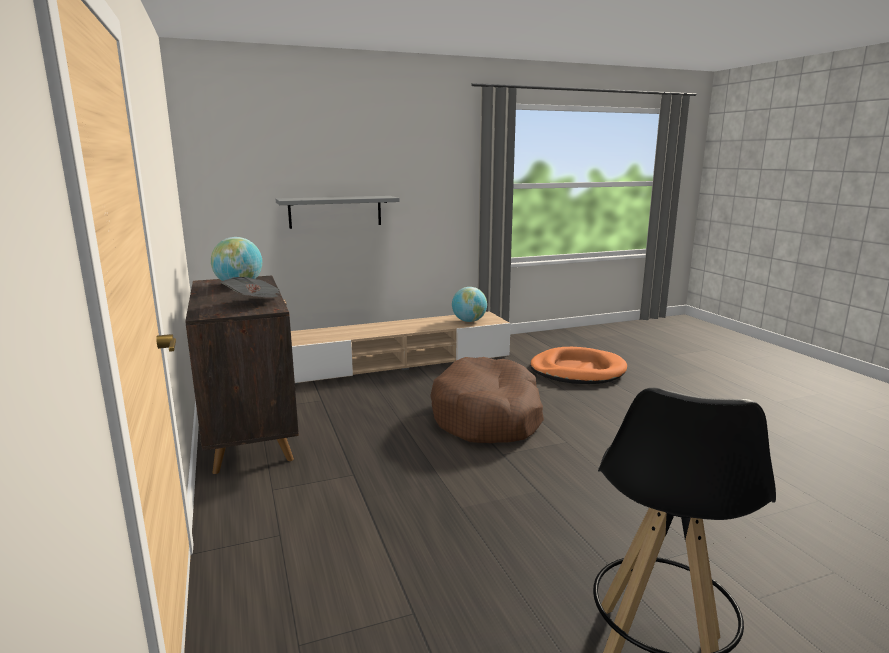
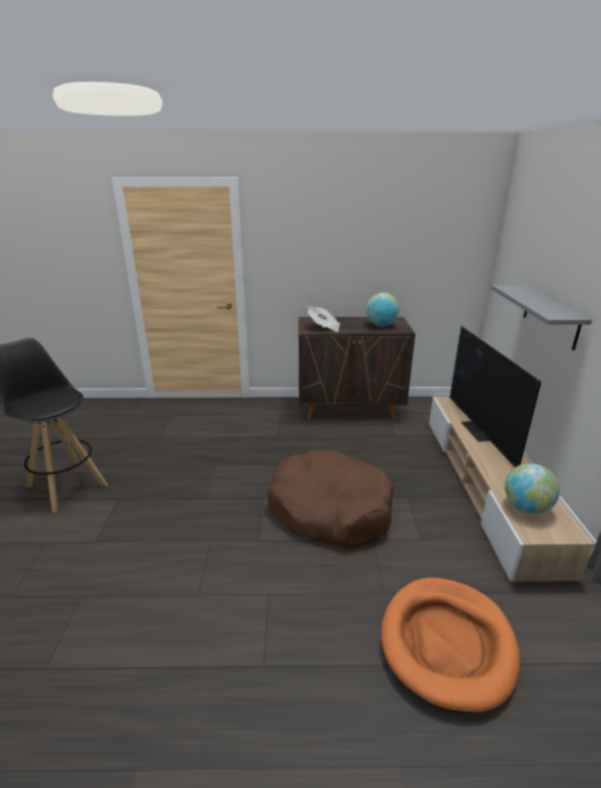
camera: 110 degrees right, 10 degrees up
(362, 331) = (479, 431): none -> television

